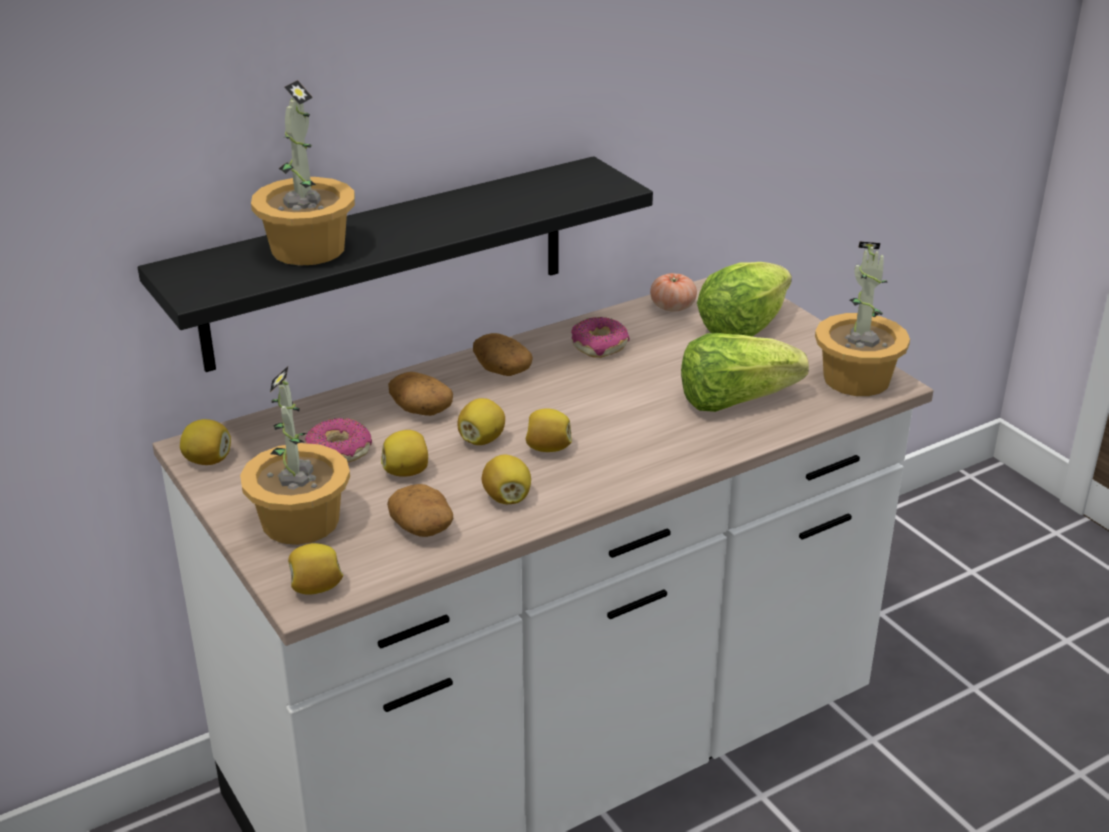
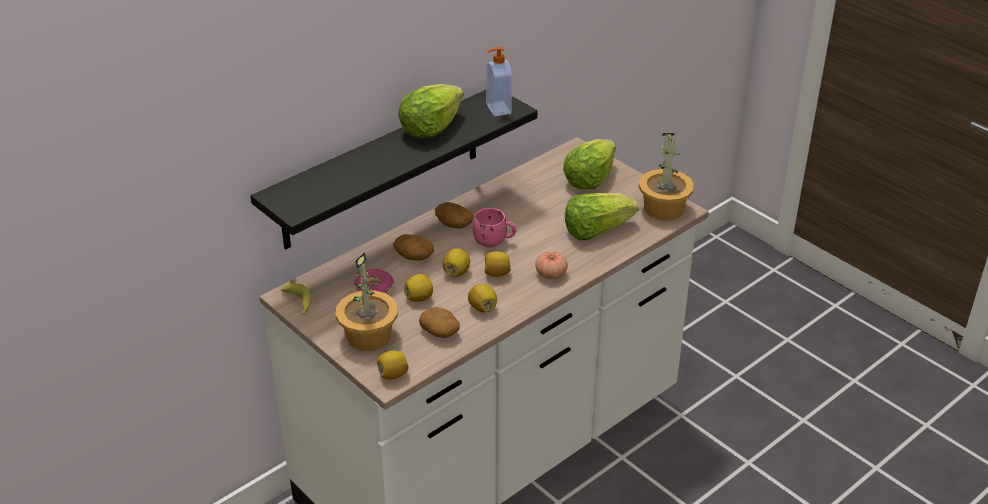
camera: 10 degrees left, 5 degrees up
(208, 460) = (298, 304): lemon -> banana
(307, 249) = (347, 173): potted plant -> none
(468, 202) = (430, 128): none -> lettuce
(559, 401) = (494, 241): none -> pink mug
(587, 185) = (497, 109): none -> soap dispenser
(599, 346) = (507, 201): donut -> none
(672, 307) = (544, 169): tomato -> tomato (551, 274)

